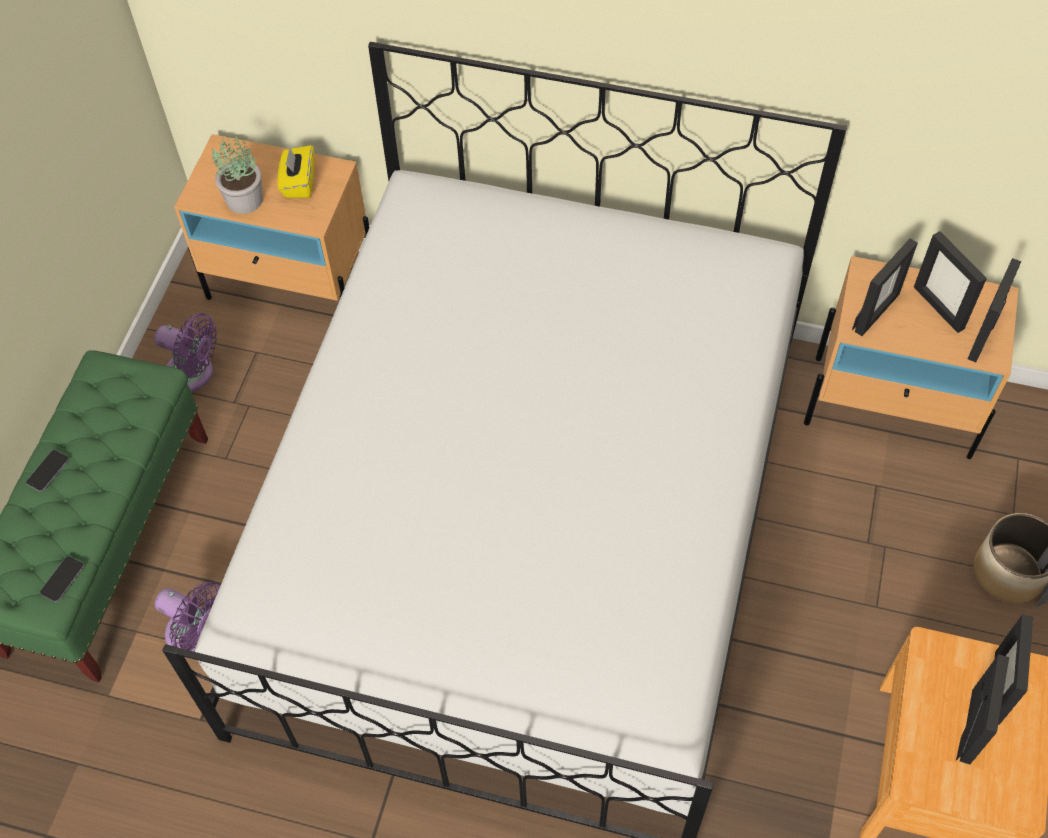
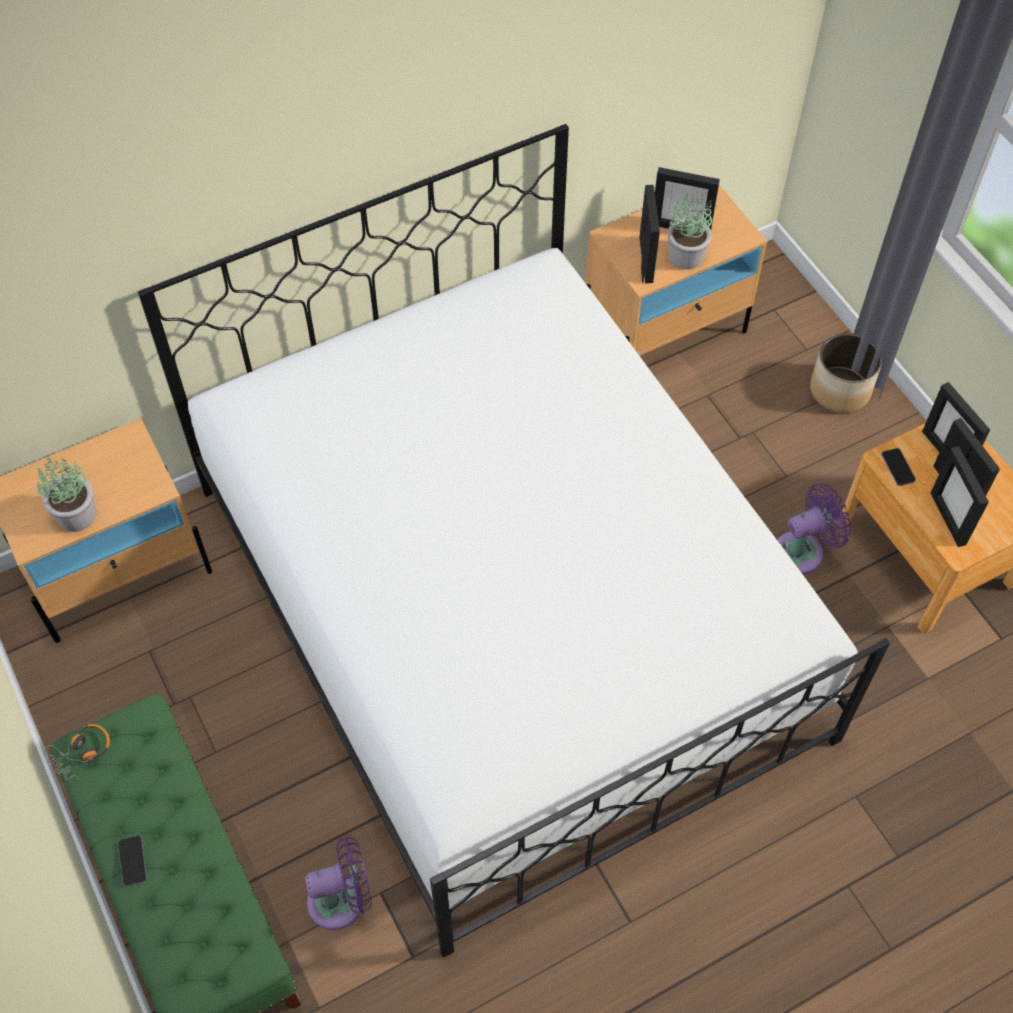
camera: 45 degrees left, 0 degrees up
(62, 579) = (244, 929): phone -> phone (897, 468)
(94, 371) = (81, 753): none -> headphones
(194, 374) = (113, 709): purple fan -> purple fan (803, 551)
(299, 183) = (110, 468): yellow tissue box -> none
(918, 334) = (686, 255): none -> potted plant
(984, 336) = (727, 227): picture frame -> picture frame (949, 518)

